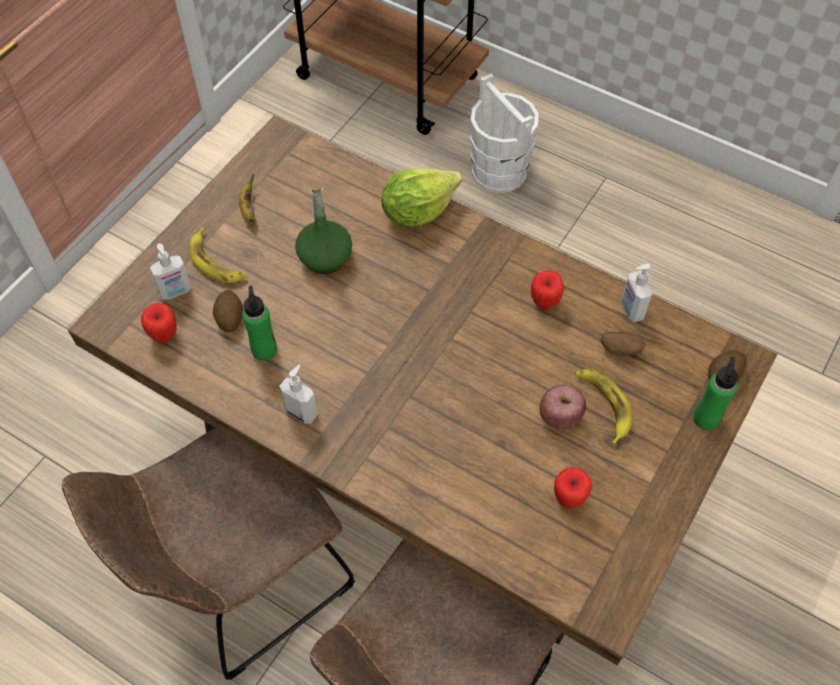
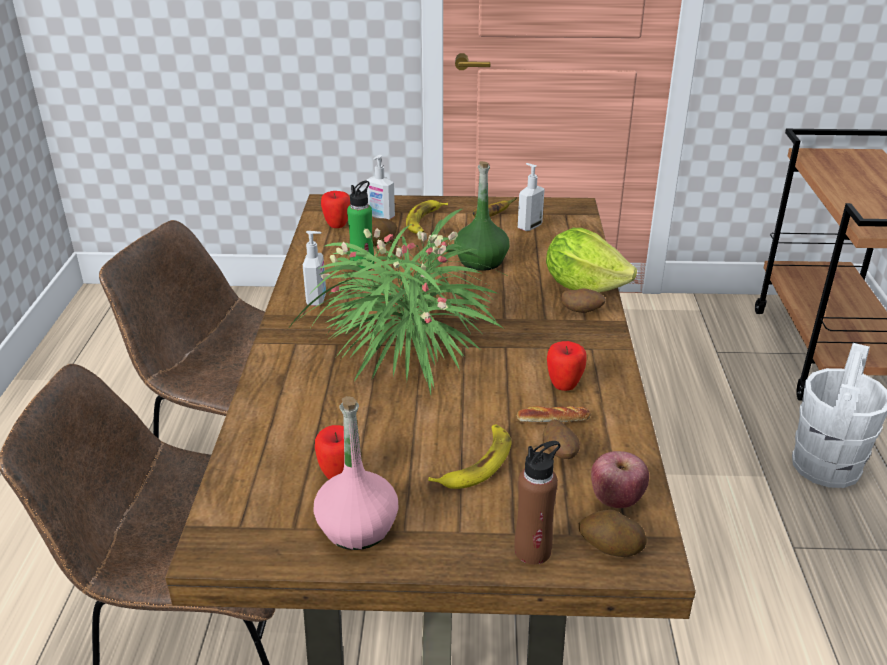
camera: 60 degrees right, 25 degrees down
(419, 376) = (405, 342): none -> potted plant
(455, 235) = (581, 312): none -> potato
(559, 417) = (434, 437): apple -> apple (616, 499)
(581, 332) = (553, 419): none -> bread
(631, 310) = (621, 445): soap dispenser -> soap dispenser (529, 226)
(633, 511) = (358, 527): none -> pink bottle
(706, 418) = (533, 551): green bottle -> brown bottle

